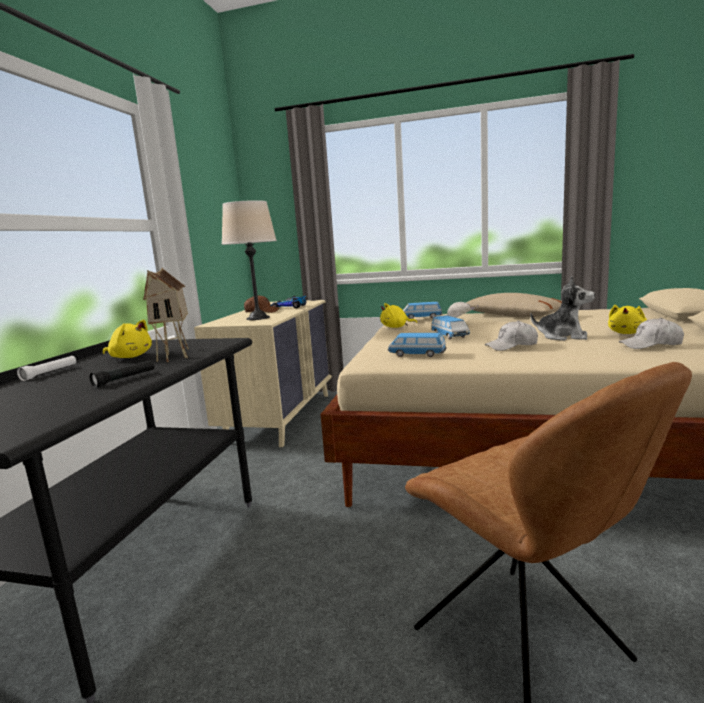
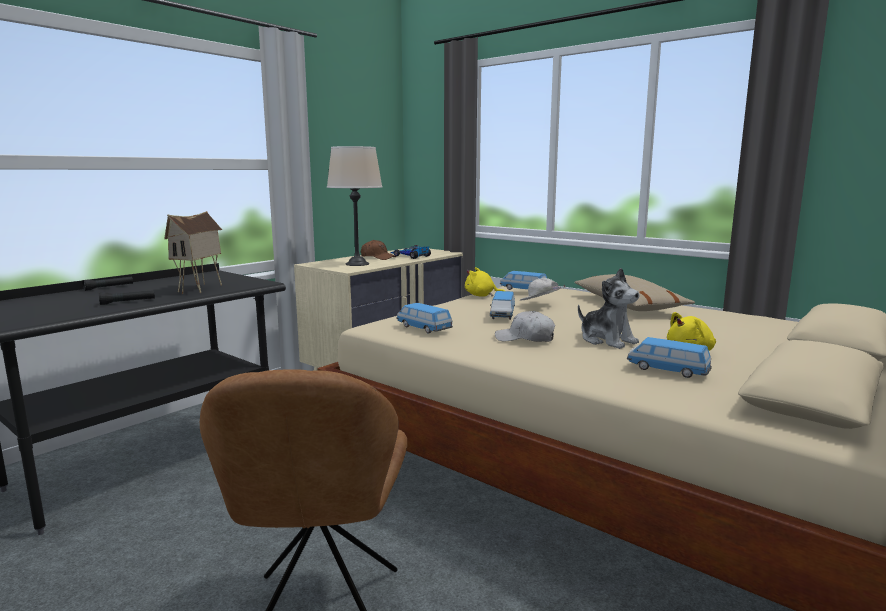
camera: 25 degrees right, 0 degrees up
(50, 373) = (109, 287): white flashlight -> black flashlight
(130, 357) = (175, 284): yellow plush toy -> none
(651, 345) = (667, 370): white cap -> toy car

